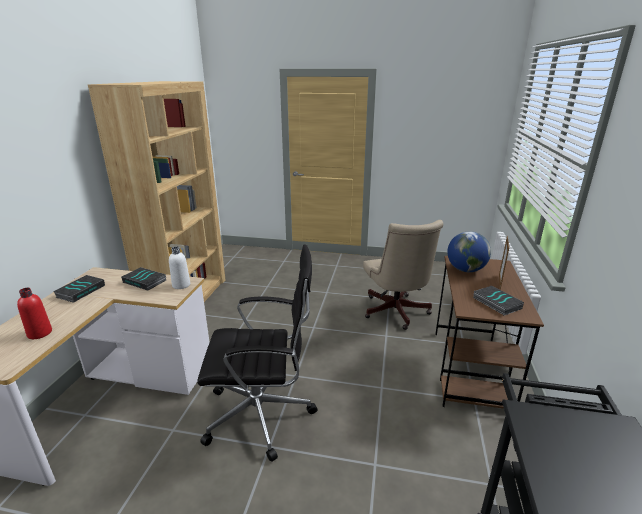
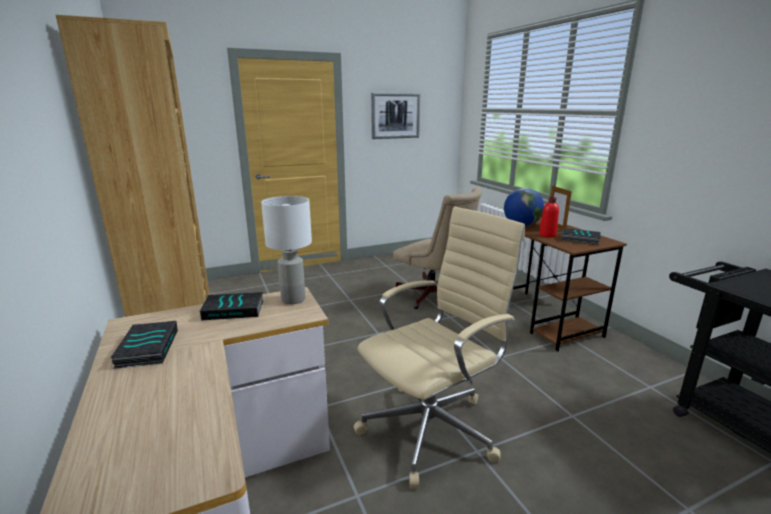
camera: 35 degrees left, 5 degrees down
(40, 333) = (179, 414): red bottle -> red bottle (547, 235)
(181, 285) = (293, 300): white bottle -> white table lamp
(262, 414) = (433, 428): black office chair -> beige office chair
(428, 128) = (395, 116): none -> picture

